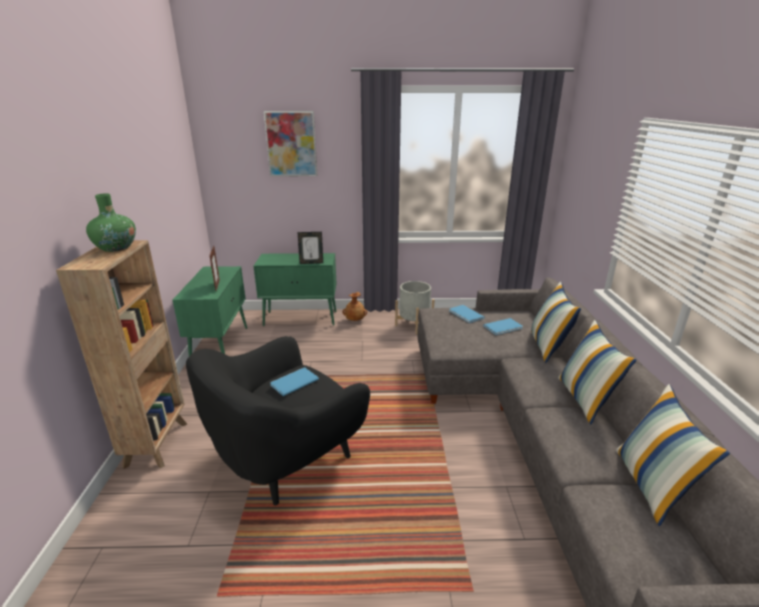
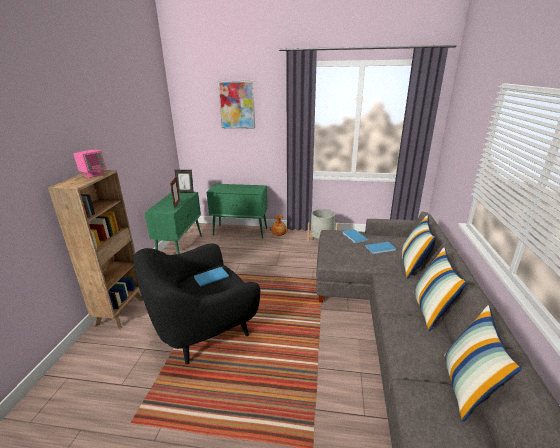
camera: 10 degrees right, 0 degrees up
(116, 248) = (93, 174): green vase -> pink speaker
(311, 263) = (247, 191): picture frame -> picture frame (185, 192)

